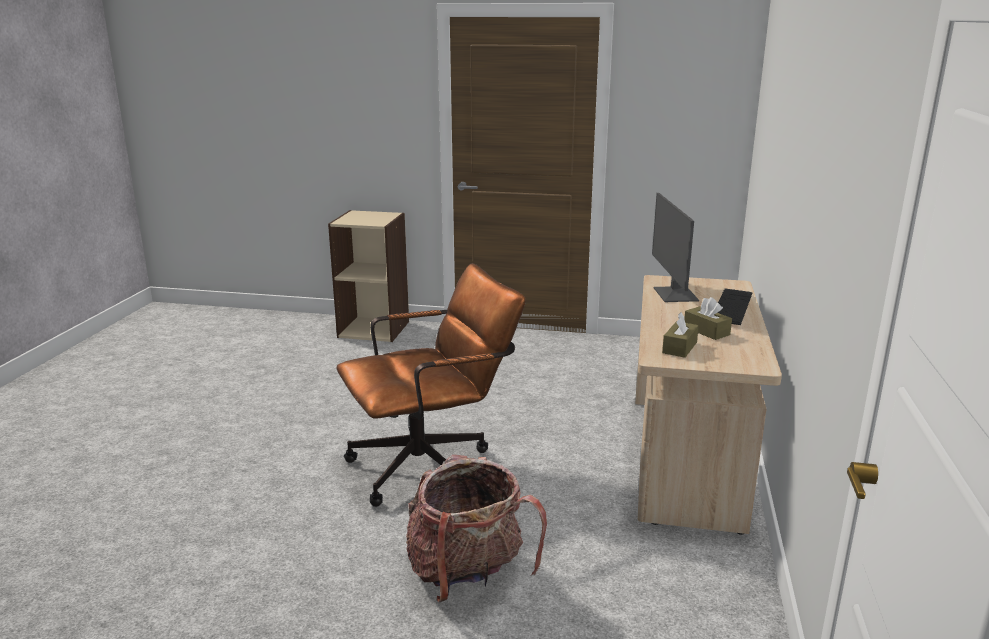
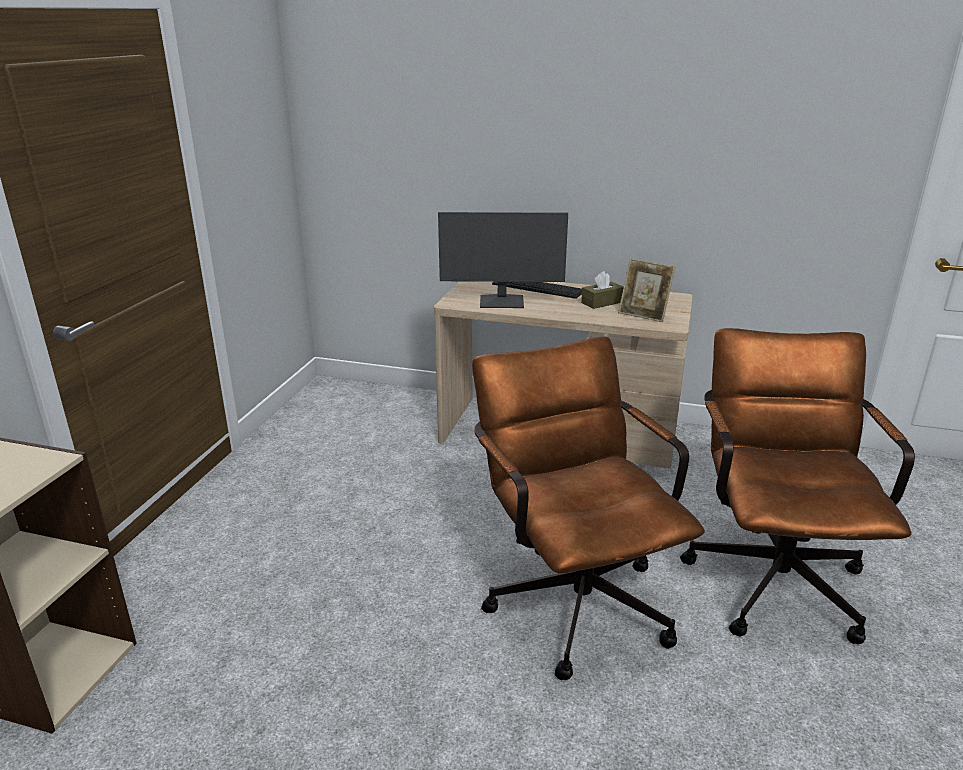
camera: 85 degrees left, 5 degrees up
(468, 575) = (773, 574): backpack -> brown office chair
(679, 347) = (643, 315): brown tissue box -> picture frame

